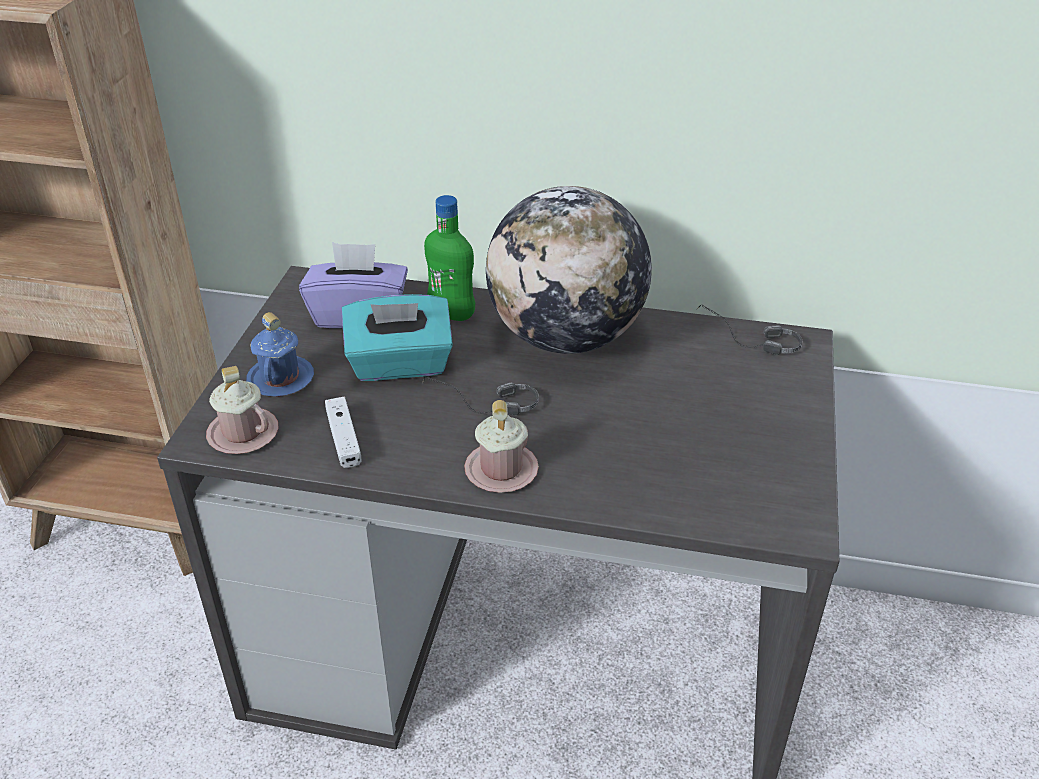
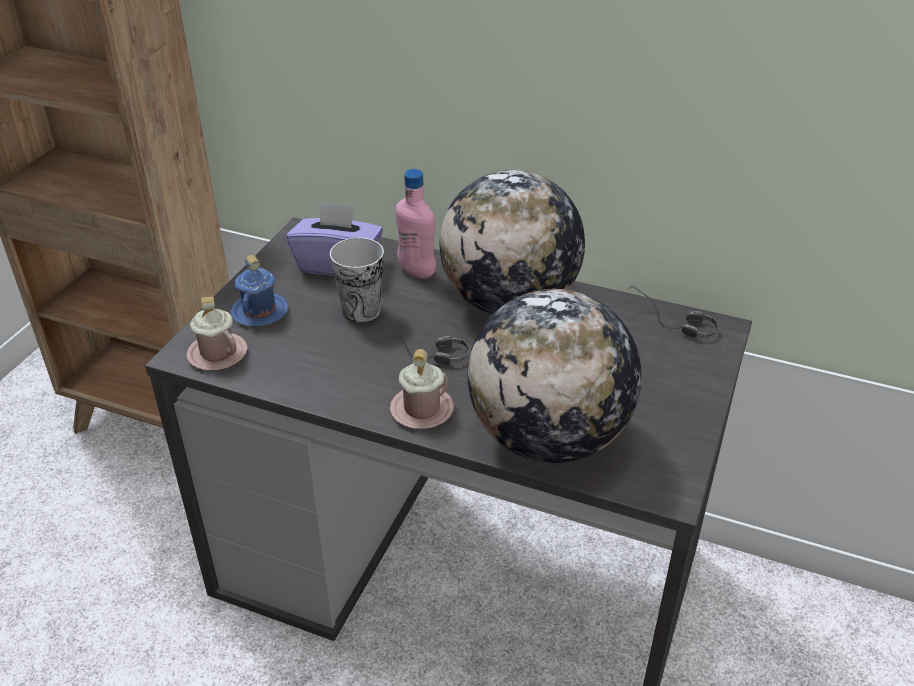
camera: 10 degrees right, 0 degrees up
(344, 439) = (298, 368): white game controller -> none
(400, 365) = (361, 311): turquoise tissue box -> cup
(452, 313) = (417, 271): green bottle -> pink bottle
(652, 484) = (549, 437): none -> globe

